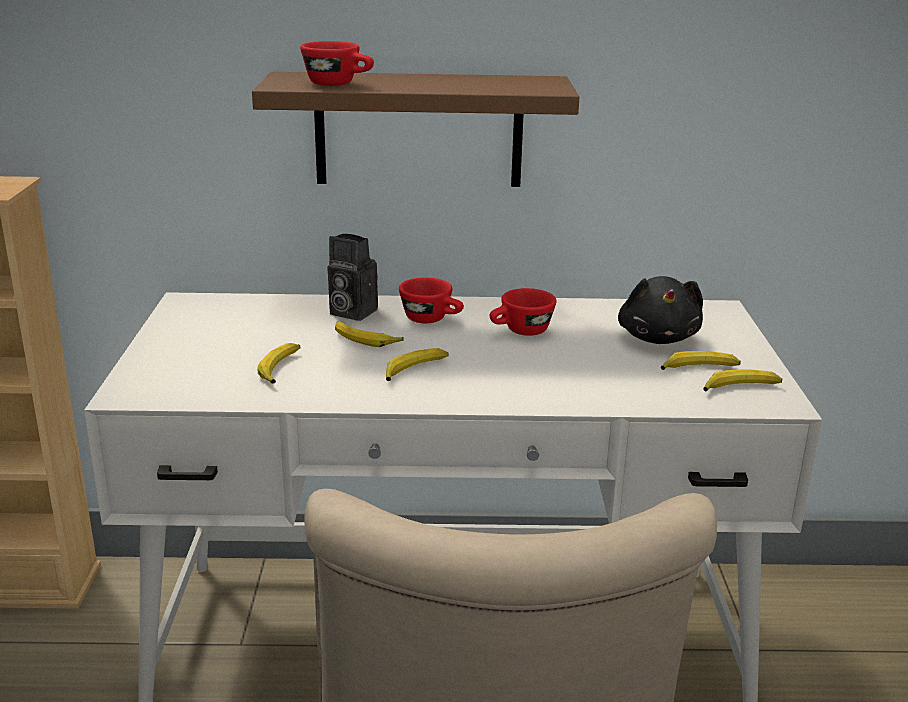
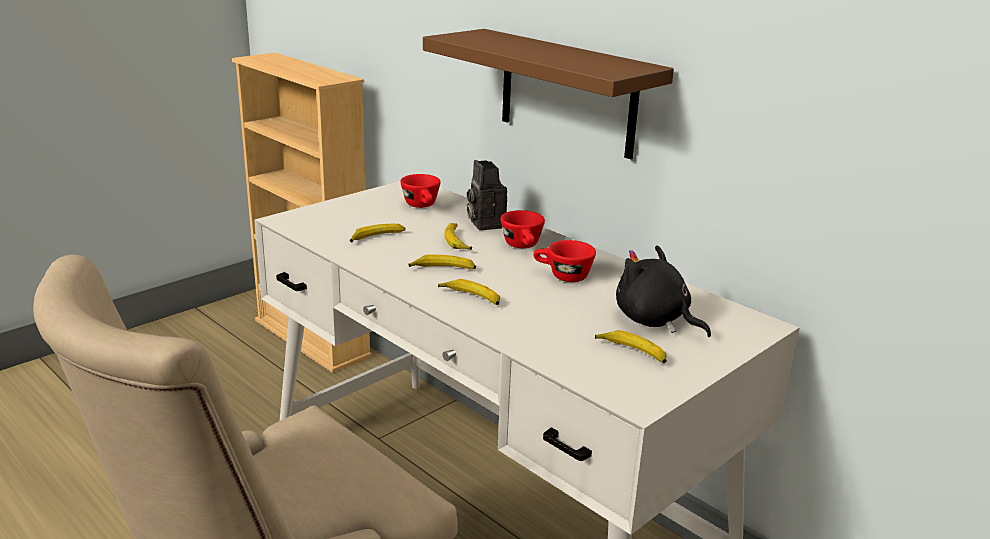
camera: 45 degrees right, 0 degrees up
(339, 84) = (485, 42): red cup -> red cup (422, 206)
(658, 337) = (654, 321): black plush toy -> black plush toy turned 90 degrees clockwise
(740, 388) = (631, 378): banana -> banana (471, 298)

